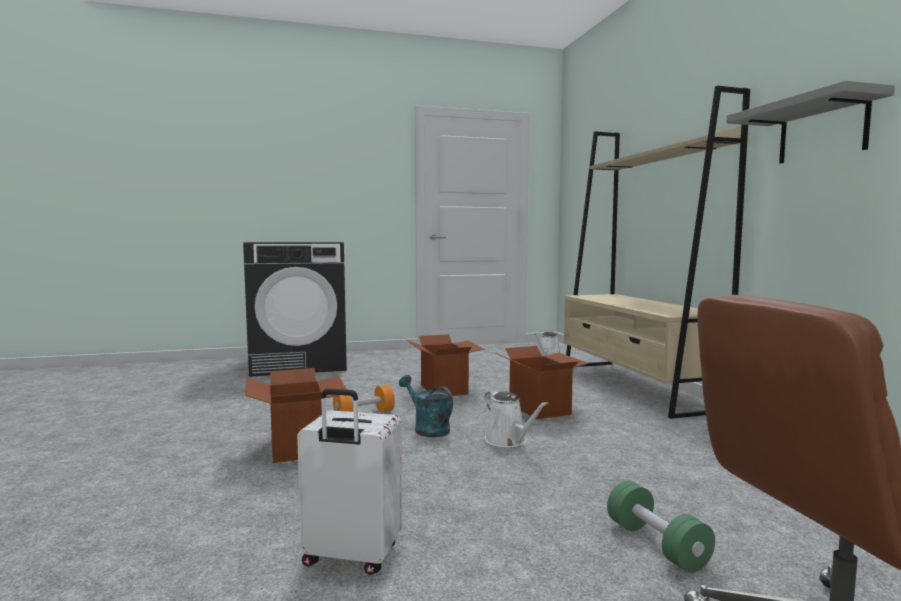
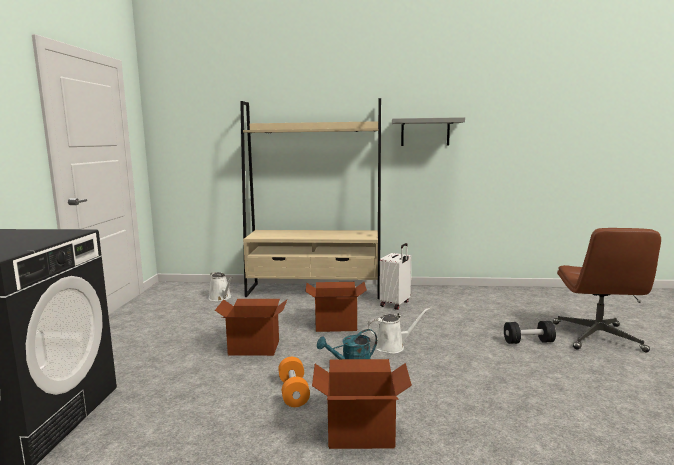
camera: 70 degrees left, 5 degrees up
(351, 557) = (550, 420): white suitcase -> white suitcase (395, 304)
(656, 545) = (528, 342): green dumbbell -> black dumbbell

